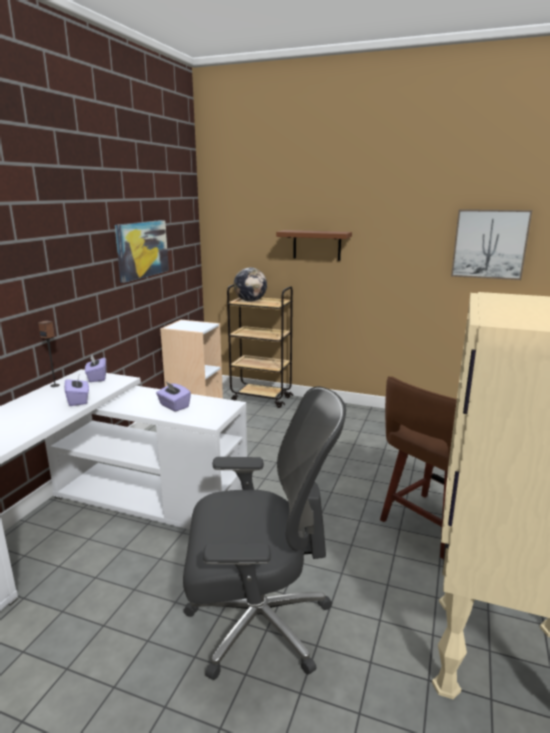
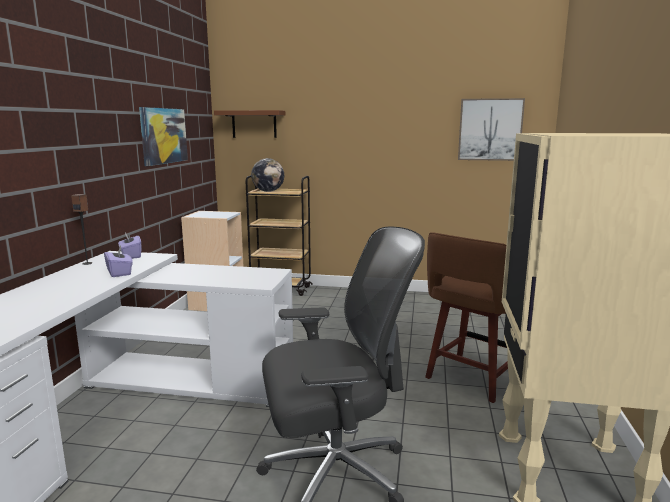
camera: 10 degrees left, 5 degrees down
(174, 406) = (220, 275): purple tissue box -> none
(317, 245) = (331, 135): brown shelf -> brown shelf (254, 124)

